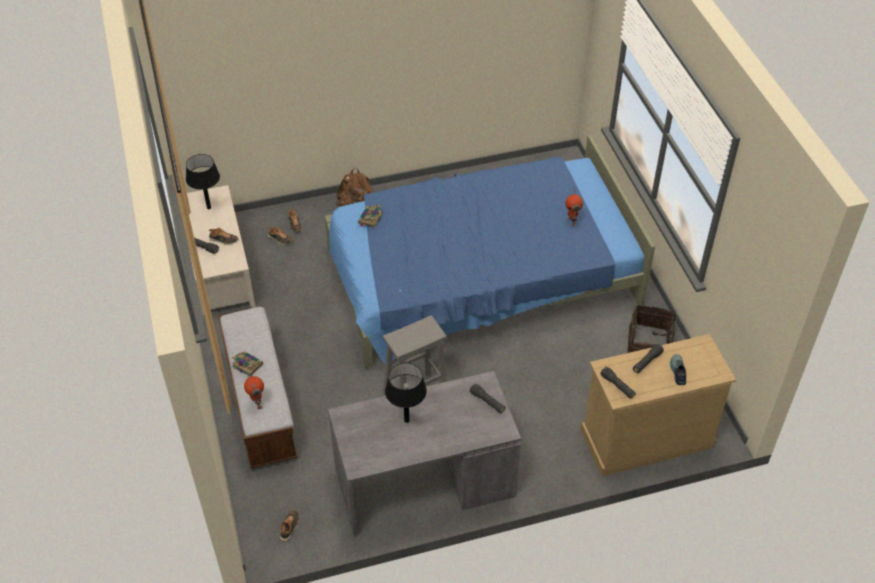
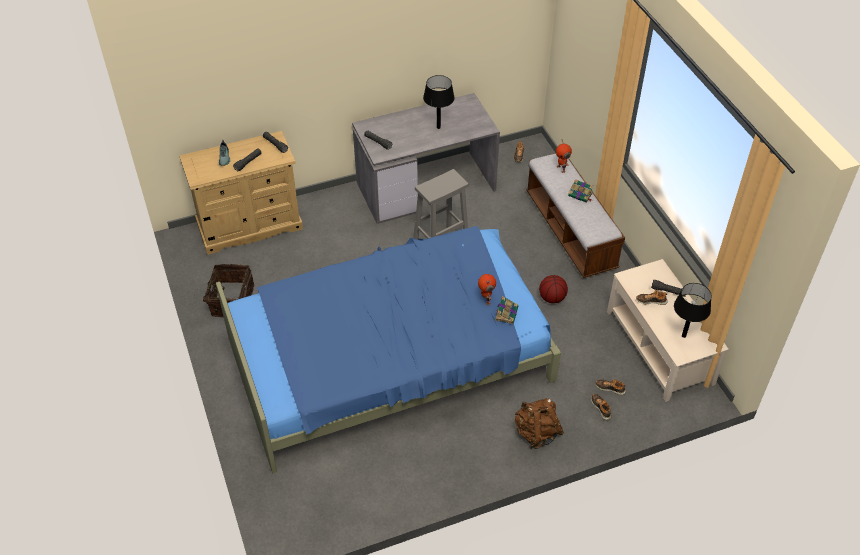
camera: 175 degrees right, 0 degrees up
(307, 325) = (552, 298): none -> basketball
(572, 221) = (295, 326): toy robot -> toy robot (485, 300)

